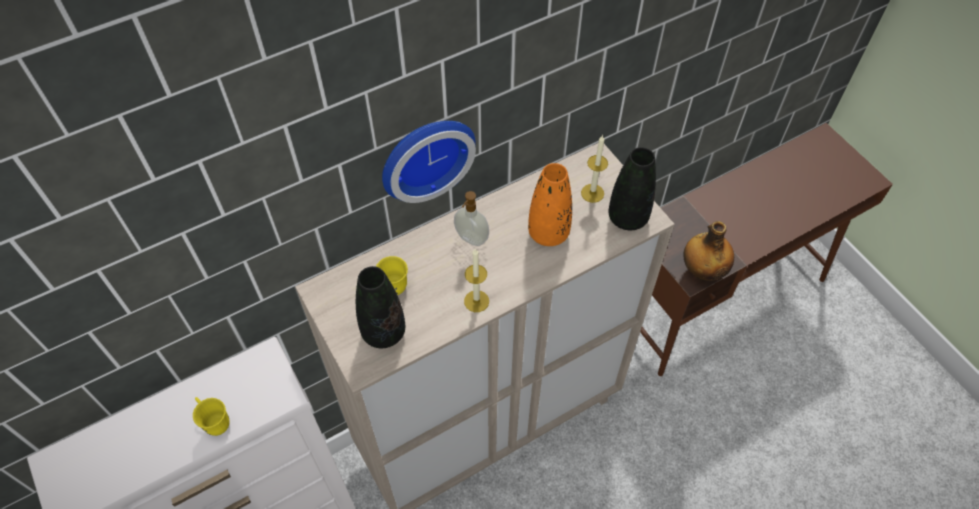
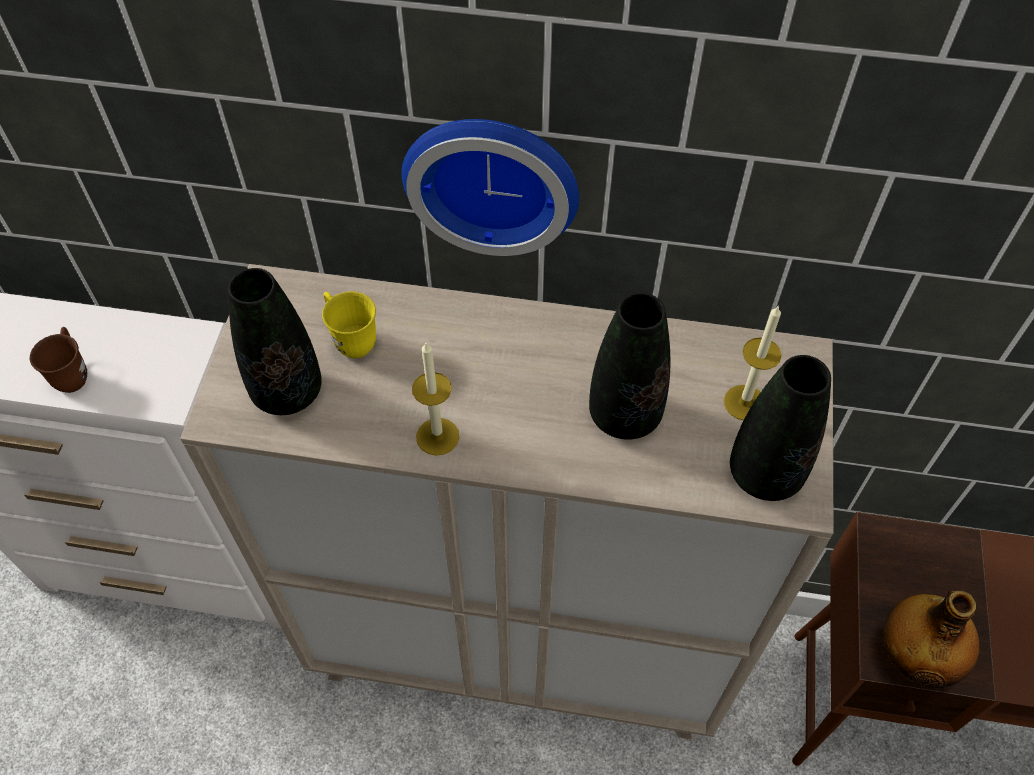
camera: 40 degrees right, 0 degrees up
(215, 421) = (73, 373): yellow mug -> brown mug
(471, 239) = (511, 350): soap dispenser -> none
(548, 233) = (624, 415): orange vase -> black vase

